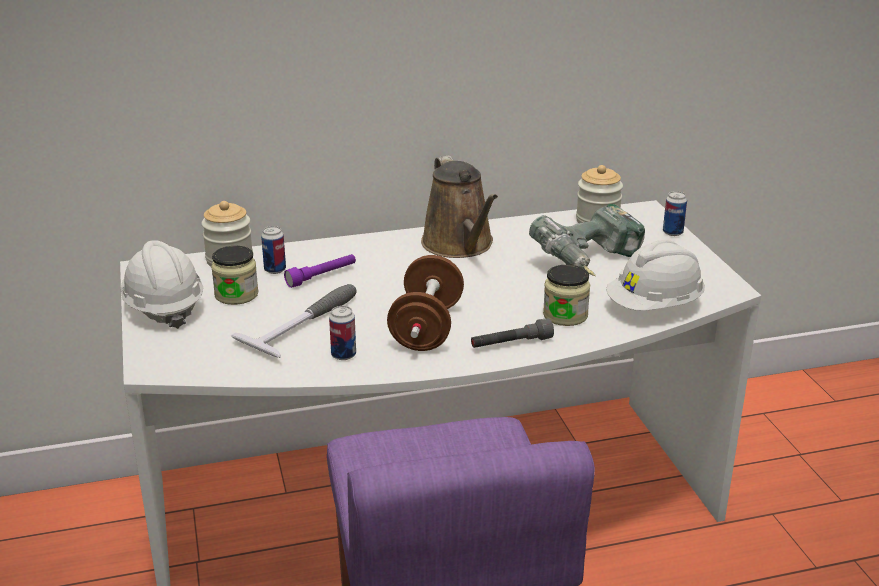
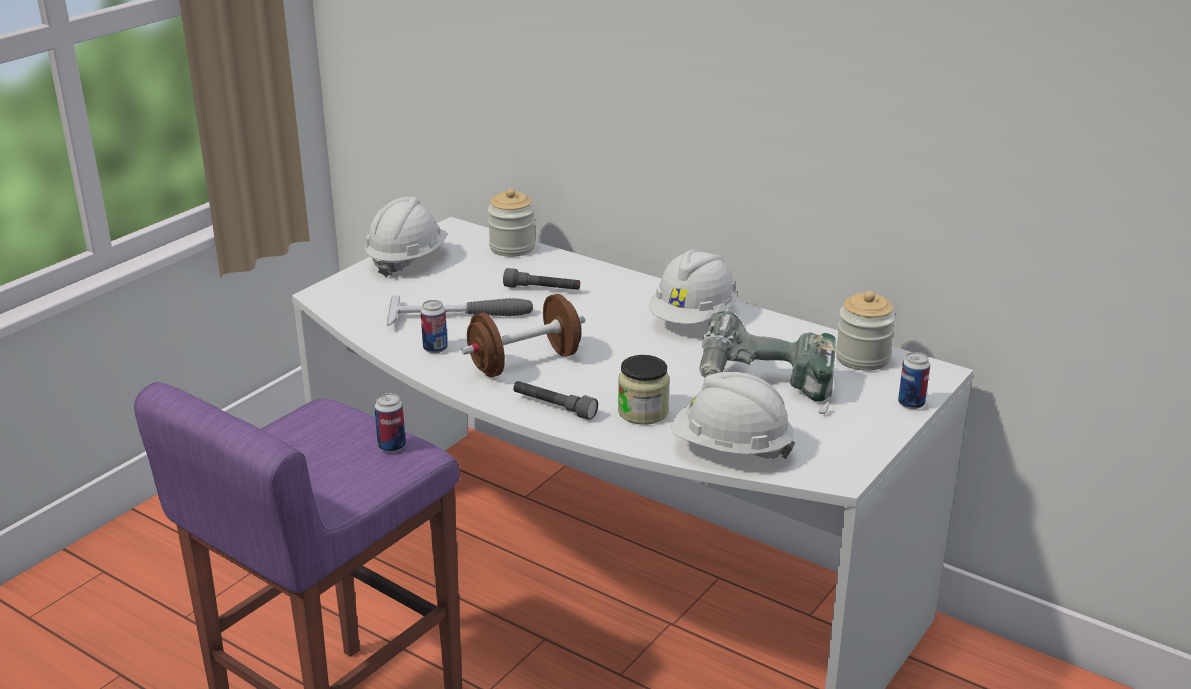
camera: 50 degrees right, 0 degrees up
(236, 295) = (464, 273): jar -> none
(275, 270) = (524, 269): can -> can (392, 447)
(322, 277) = (542, 289): purple flashlight -> grey flashlight
(460, 245) = (693, 318): brown watering can -> white hard hat

